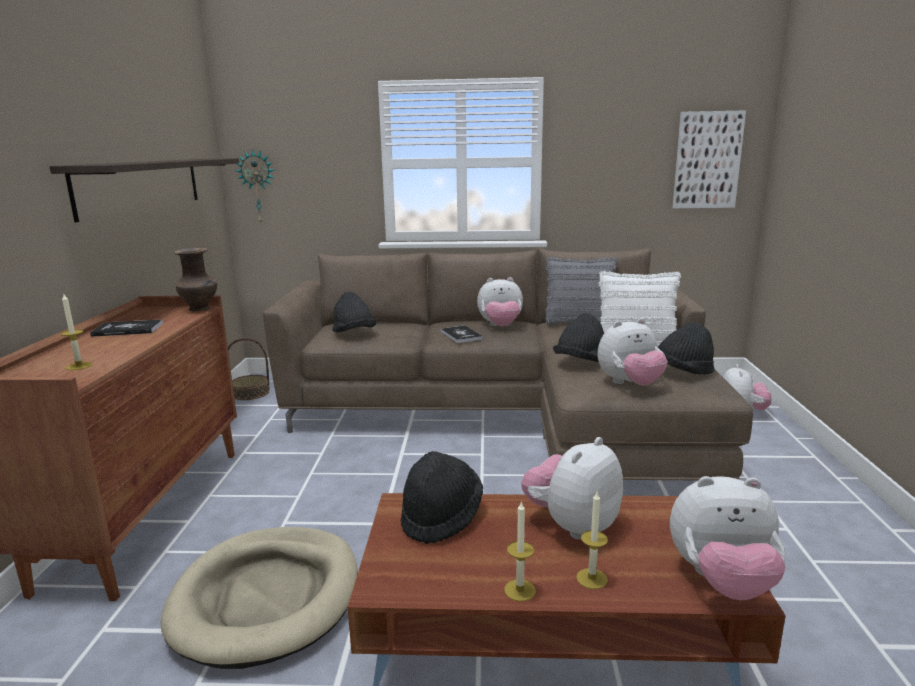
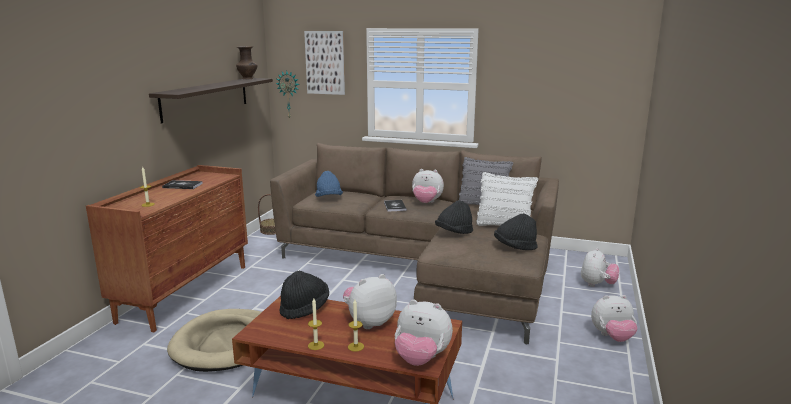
camera: 15 degrees right, 0 degrees up
(200, 309) = (228, 176): brown vase -> brown vase (248, 79)
(354, 333) = (328, 198): black hat -> blue hat
(630, 384) = (471, 250): plush toy -> plush toy (612, 337)
(707, 160) = (599, 92): picture -> picture (325, 62)

